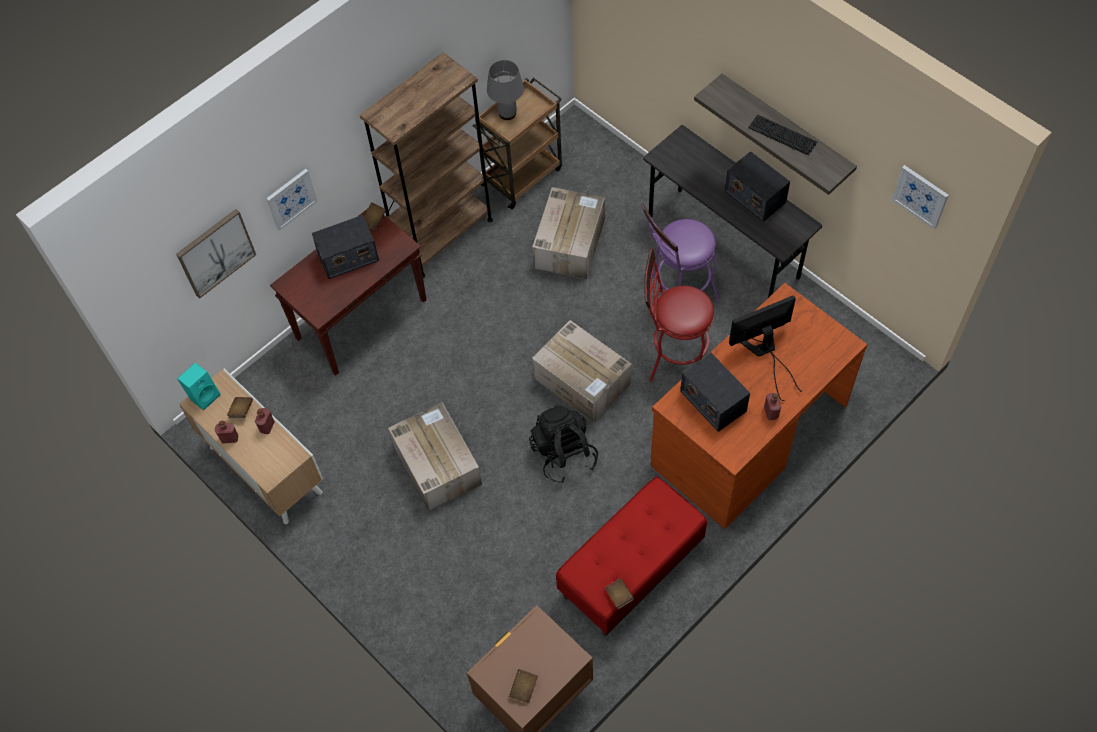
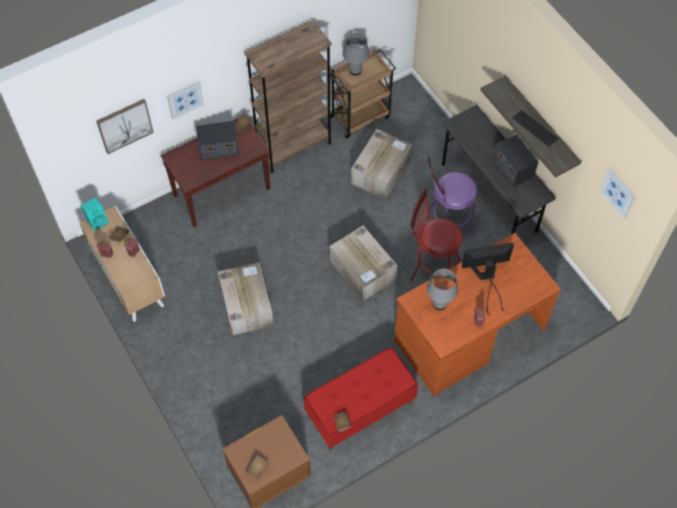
camera: 10 degrees right, 0 degrees up
(563, 453) = (335, 317): black backpack -> none
(712, 401) = (440, 303): radio -> grey table lamp

